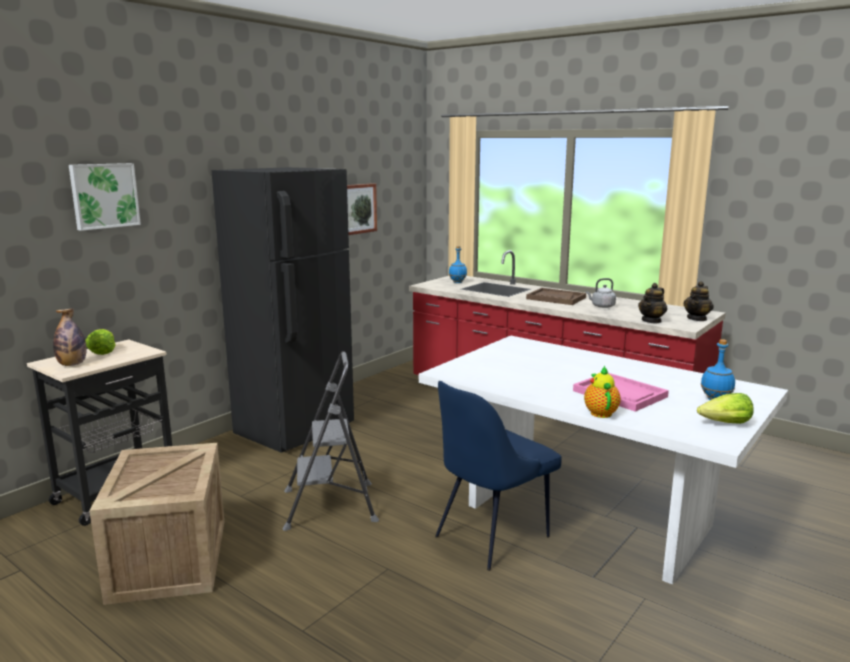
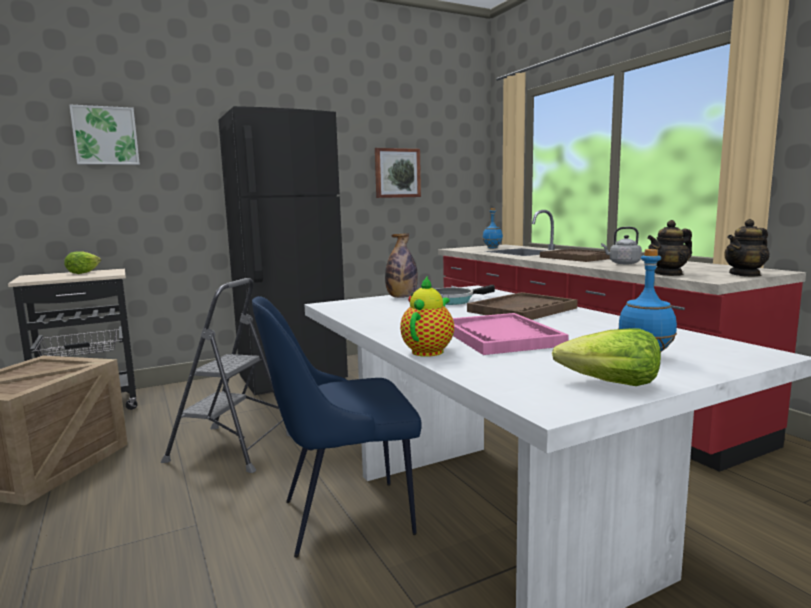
camera: 25 degrees right, 5 degrees down
(72, 364) = (40, 277): bottle -> bottle (401, 297)
(527, 358) = (453, 300): none -> frying pan
(591, 364) = (522, 310): none -> brown tray

